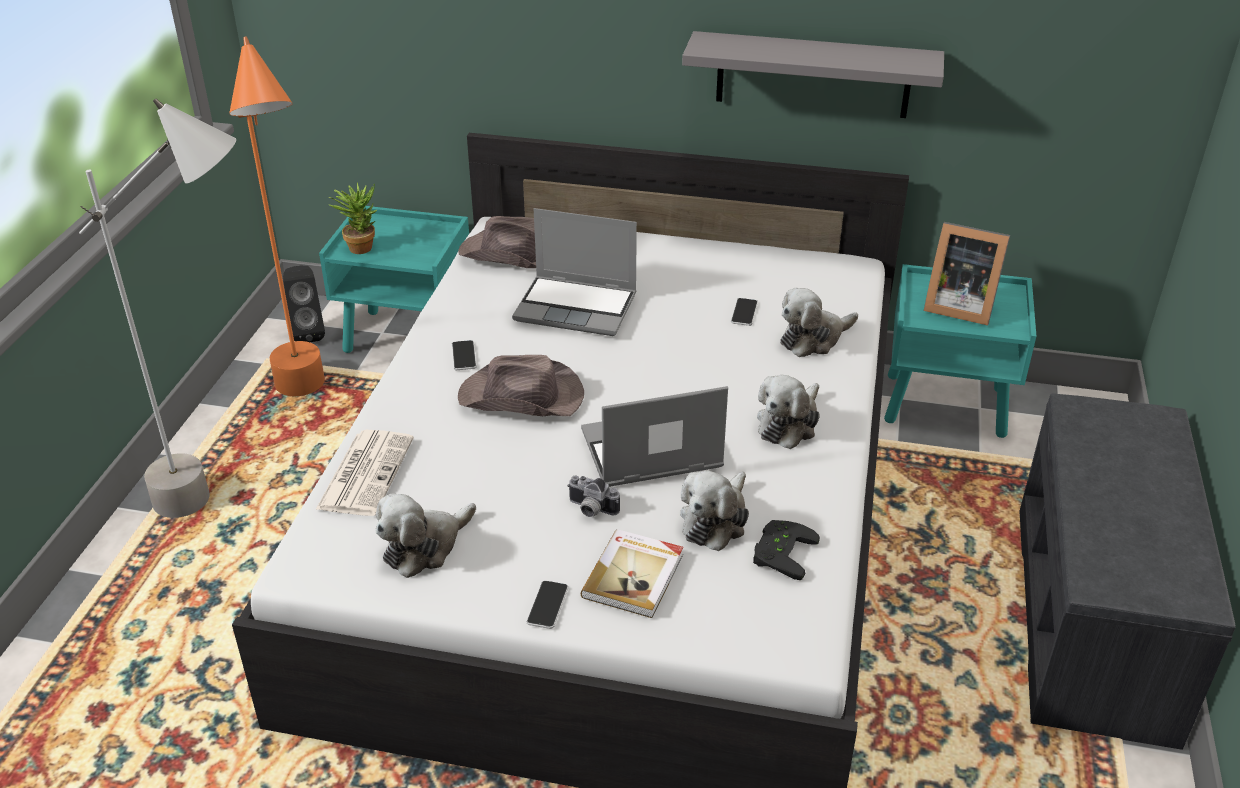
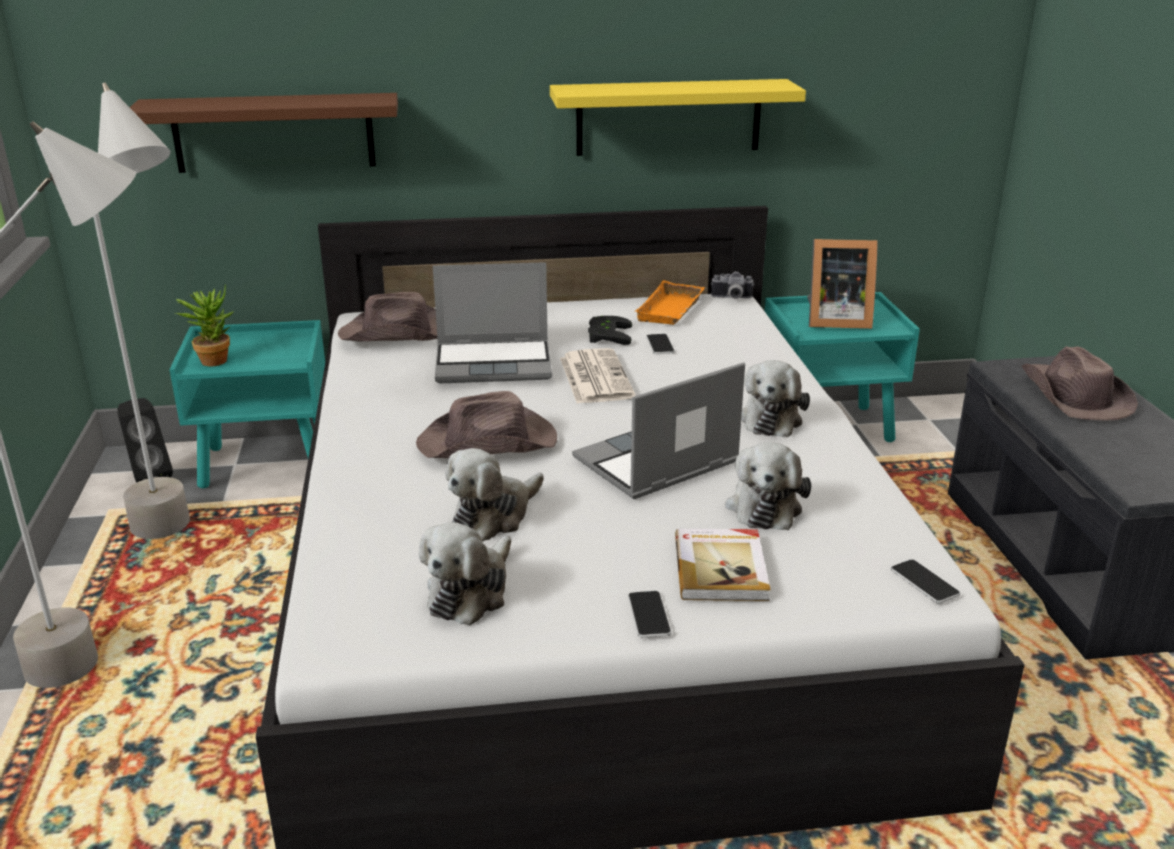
camera: 20 degrees left, 10 degrees down
(310, 405) = (183, 543): orange floor lamp -> grey floor lamp
(365, 472) = (354, 538): newspaper -> newspaper (594, 377)
(434, 46) = (274, 132): none -> brown shelf
(464, 356) = (399, 421): phone -> phone (924, 582)
(590, 510) = (631, 522): camera -> camera (731, 298)
(780, 551) = (848, 518): black game controller -> black game controller (606, 335)
(784, 270) = (672, 311): none -> orange tray
(813, 75) = (668, 117): grey shelf -> yellow shelf
(813, 339) = (739, 354): plush toy -> plush toy (494, 515)
(1124, 460) = (1074, 396): none -> brown hat

